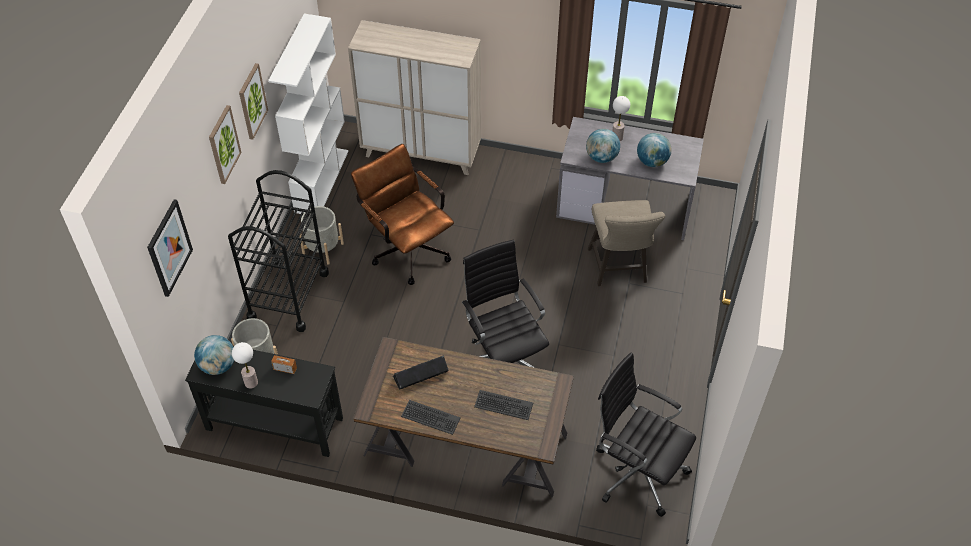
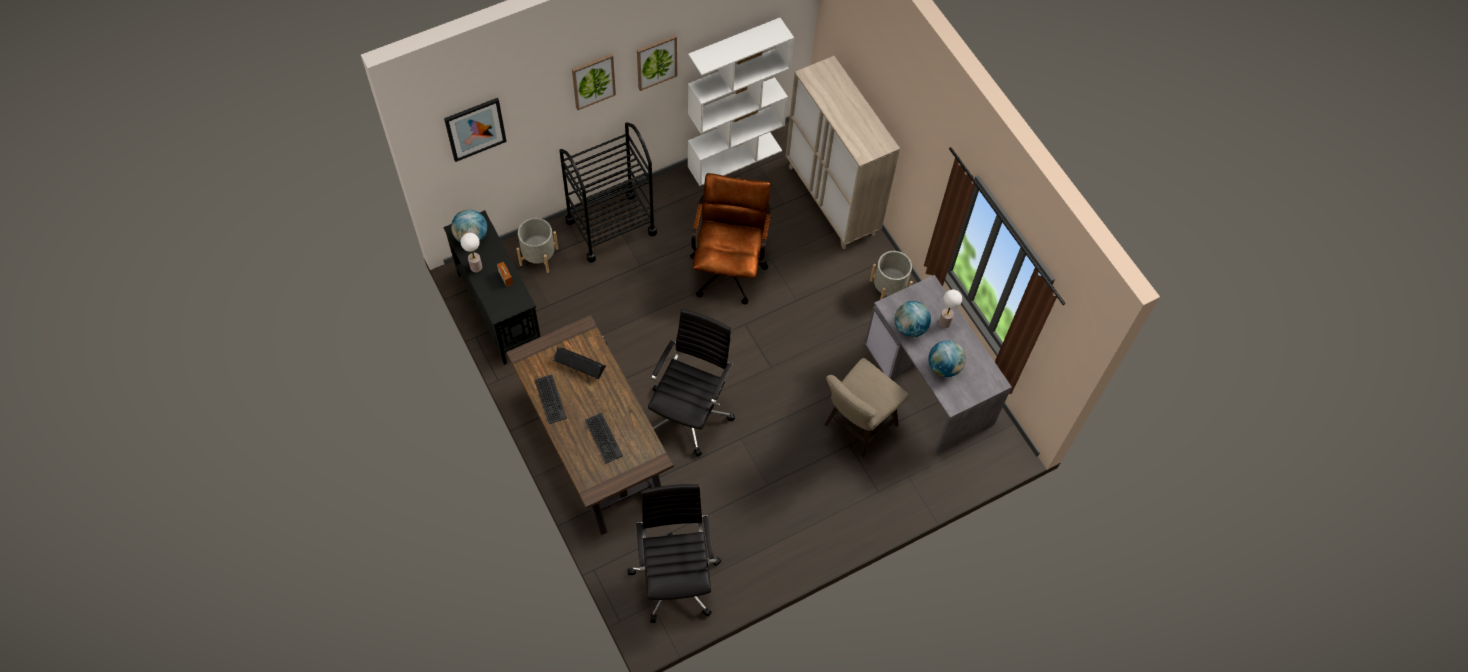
camera: 45 degrees right, 10 degrees up
(323, 249) = (673, 213): grey planter -> grey planter (888, 289)

